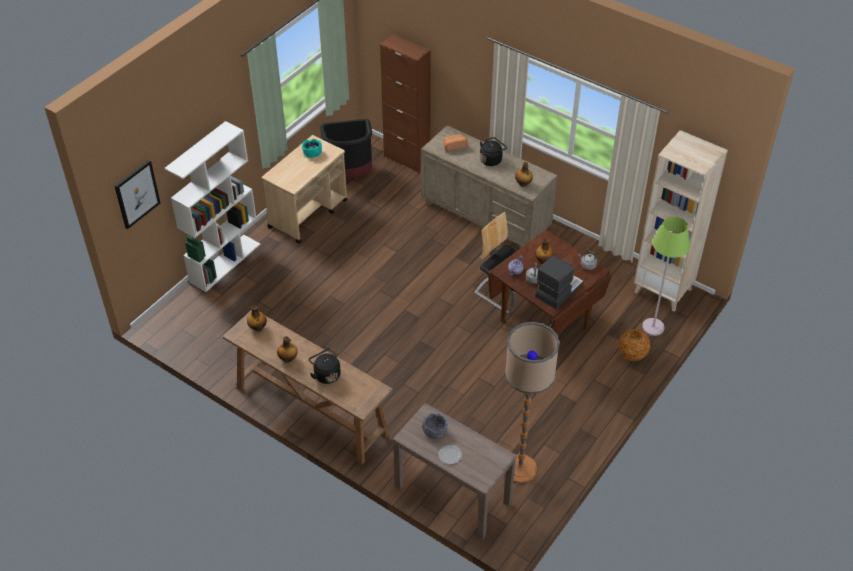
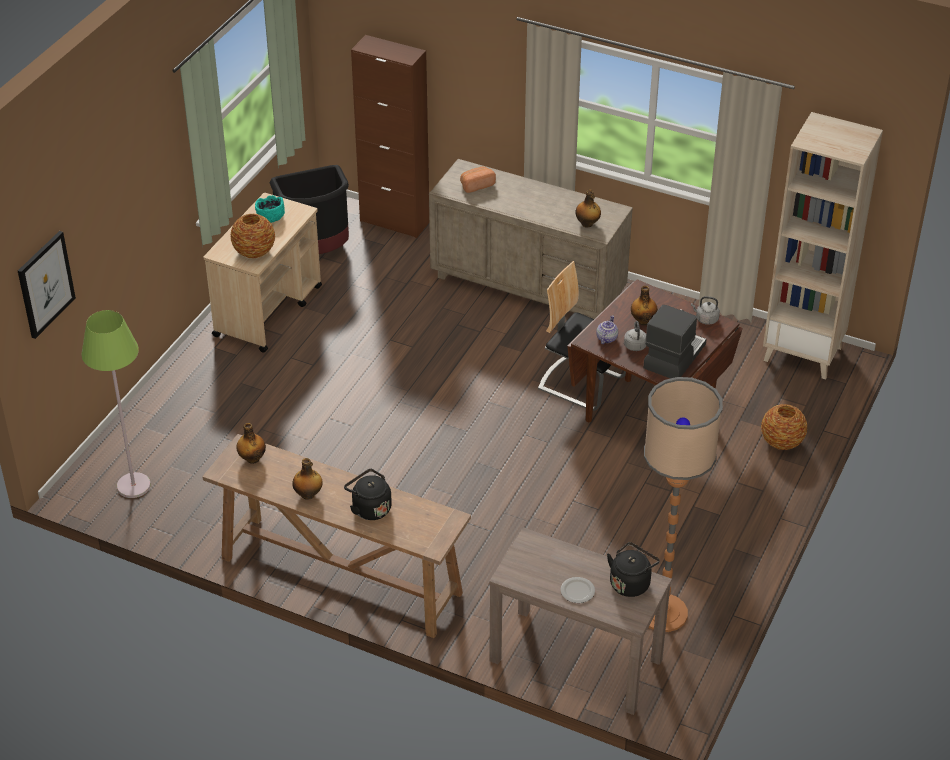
camera: 10 degrees left, 5 degrees down
(225, 262) = (160, 391): white bookcase -> none
(295, 177) = (254, 252): none -> vase
(434, 431) = (546, 562): grey bowl -> none
(491, 159) = (534, 197): black kettle -> black kettle (631, 582)
(653, 327) = (801, 403): green floor lamp -> green floor lamp (133, 486)

